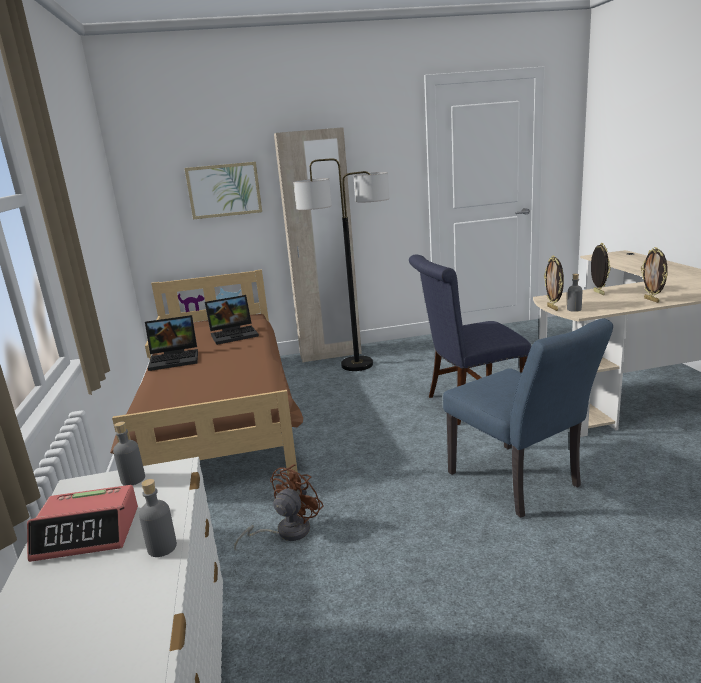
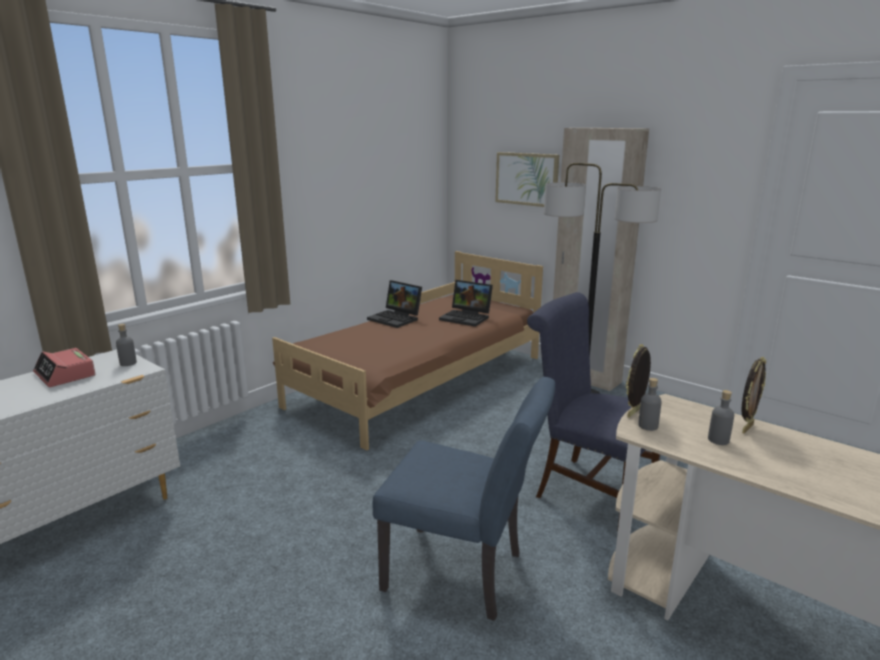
camera: 50 degrees right, 0 degrees up
(162, 547) = (52, 396): grey bottle -> grey bottle (718, 440)
(286, 532) = (290, 477): brown fan -> none
(520, 483) = (464, 574): blue chair -> blue chair turned 90 degrees counterclockwise
(652, 300) = (774, 471): picture frame -> none

